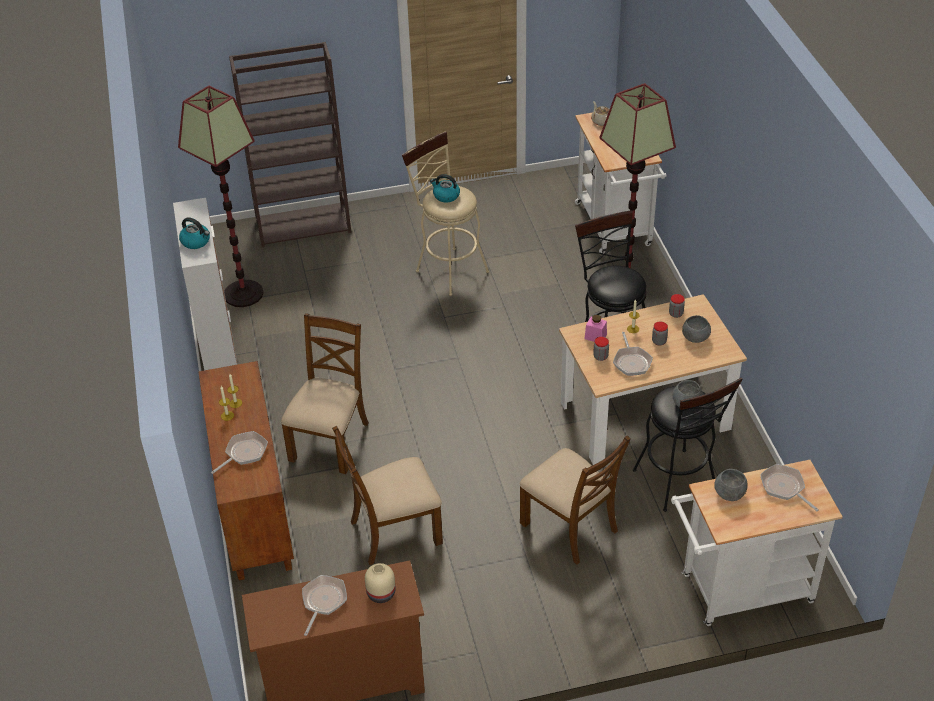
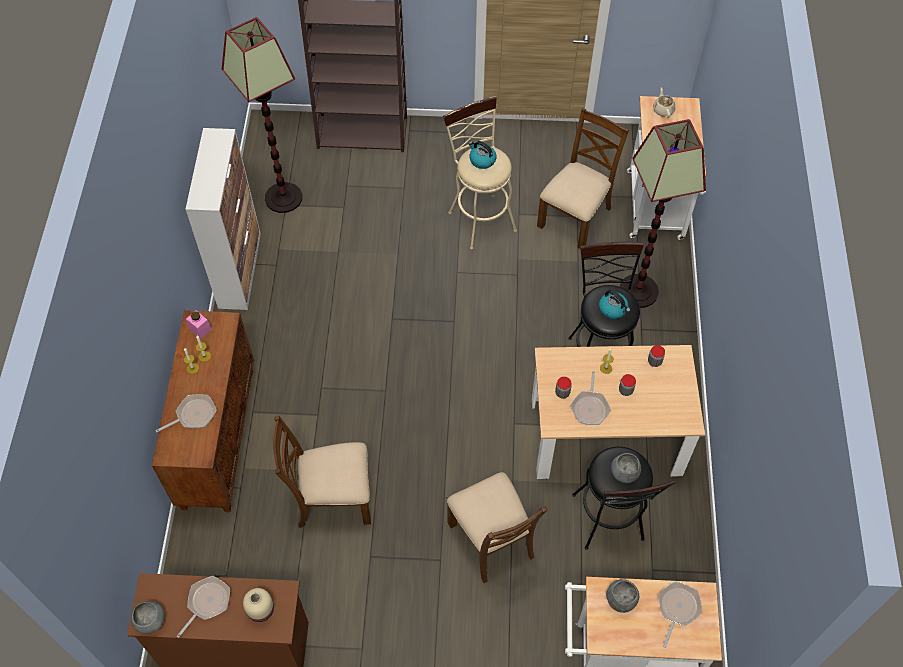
camera: 15 degrees right, 15 degrees up
(196, 241) = (208, 181): kettle -> kettle (613, 309)
(330, 441) = (308, 383): brown chair -> brown chair (576, 217)
(595, 336) = (566, 367): pink jar -> pink jar (200, 329)
(695, 338) = (662, 395): grey bowl -> grey bowl (150, 620)
(784, 487) = (677, 609): frying pan -> frying pan turned 45 degrees clockwise

